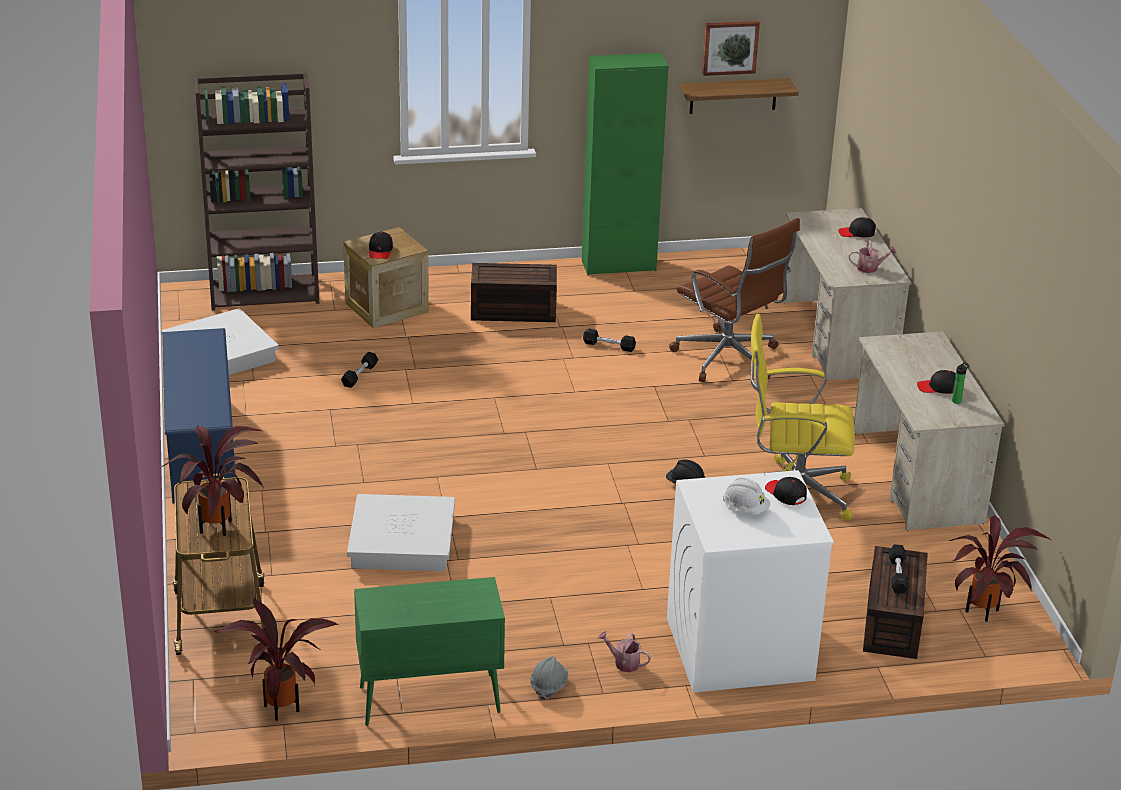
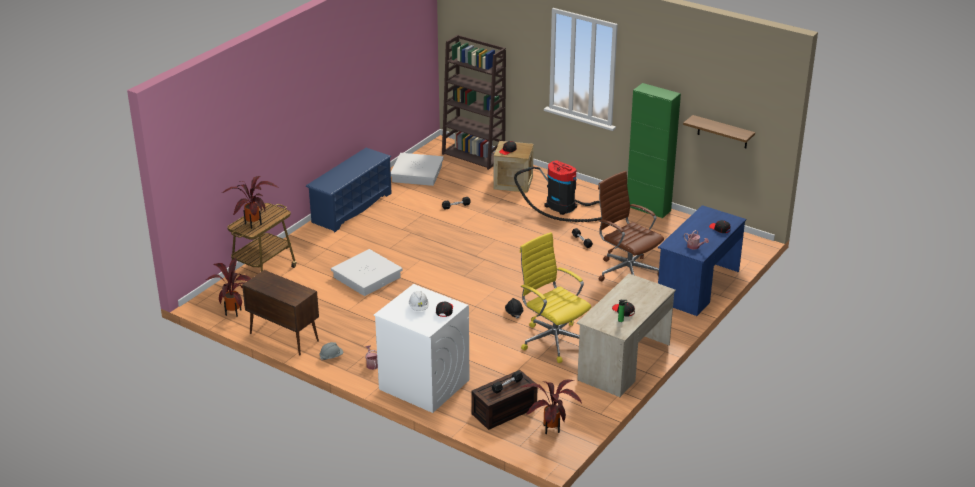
camera: 45 degrees right, 0 degrees up
(428, 700) = (283, 337): green cabinet -> brown cabinet
(512, 311) = (564, 207): brown storage box -> vacuum cleaner
(729, 359) = (627, 272): brown office chair -> brown office chair turned 135 degrees clockwise
(730, 47) = (721, 102): picture -> none
(837, 338) = (698, 286): beige desk -> blue desk

